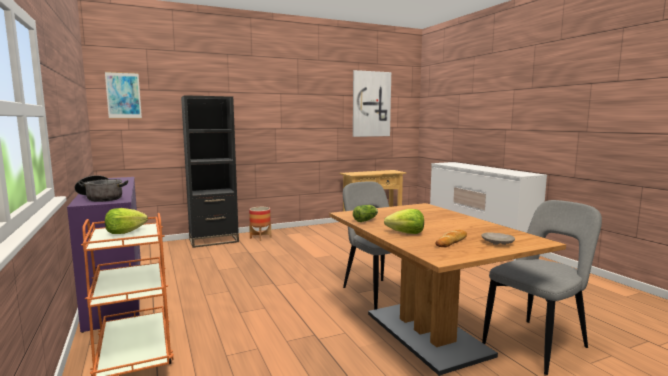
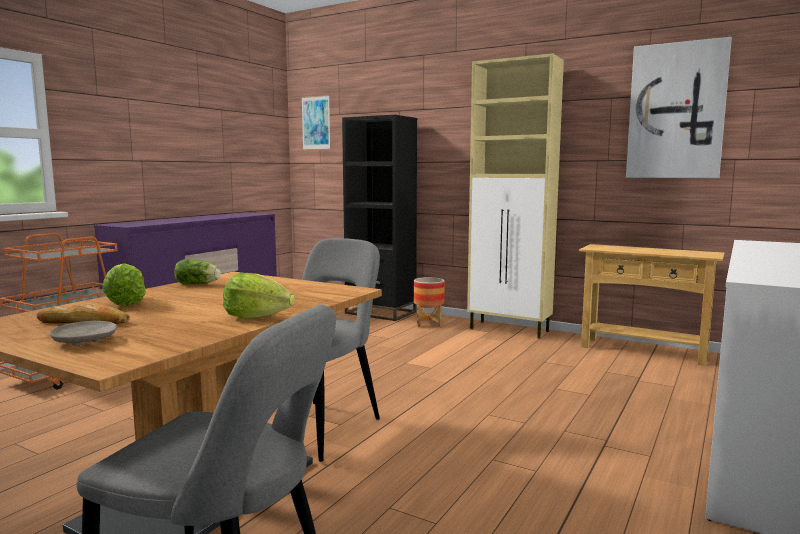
camera: 55 degrees right, 0 degrees up
(101, 198) = (139, 223): cooking pot -> none
(125, 232) = (72, 251): lettuce -> lettuce (256, 317)
(305, 229) = (510, 330): none -> beige cabinet

